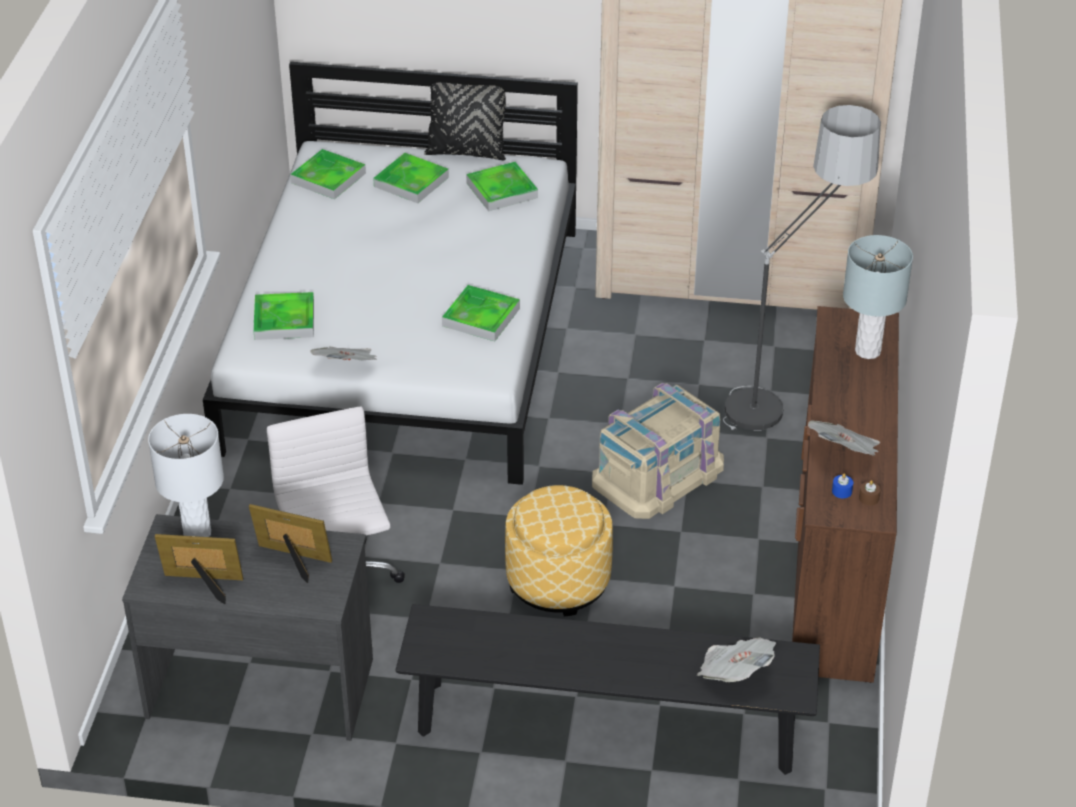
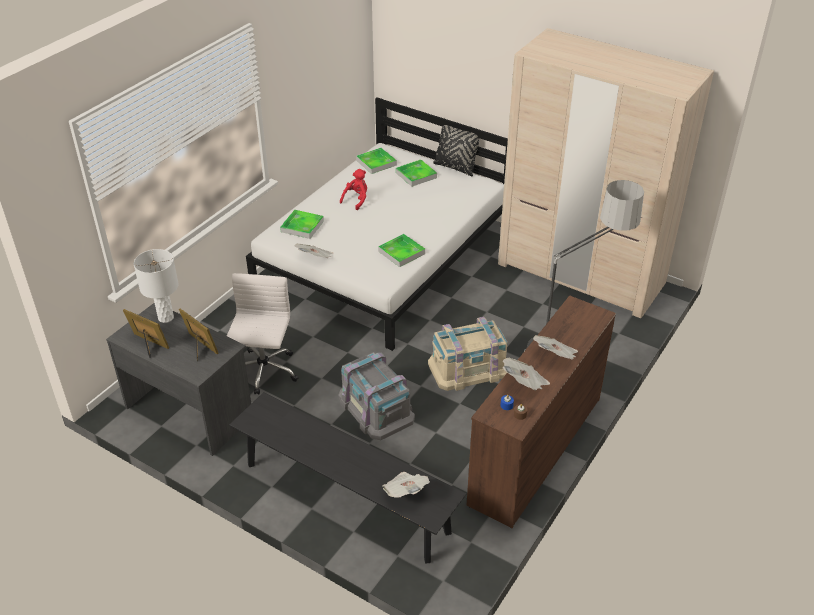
camera: 25 degrees right, 0 degrees up
(342, 250) = (356, 200): none -> red plush toy
(502, 190) = (459, 191): tray -> none
(558, 581) = (375, 408): ottoman -> grey storage box
(860, 400) = (555, 356): none -> newspaper
(868, 350) = (581, 329): grey table lamp -> none

